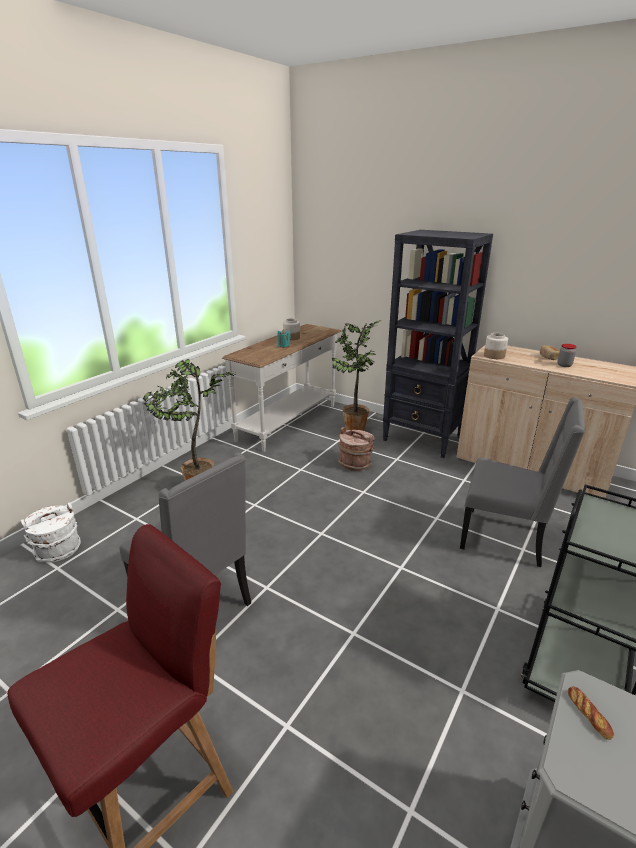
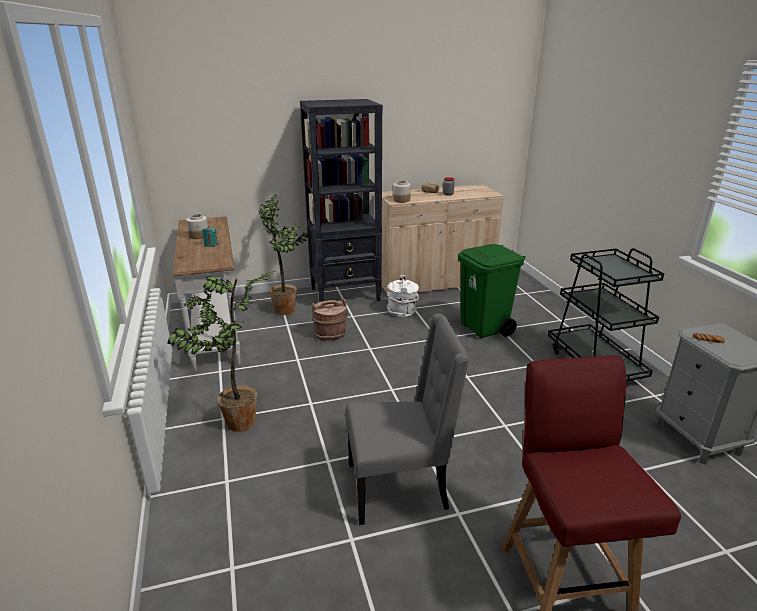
camera: 50 degrees left, 0 degrees up
(58, 550) = (200, 559): white bucket -> white bucket (402, 311)
(505, 538) = (485, 328): grey chair -> green trash can

